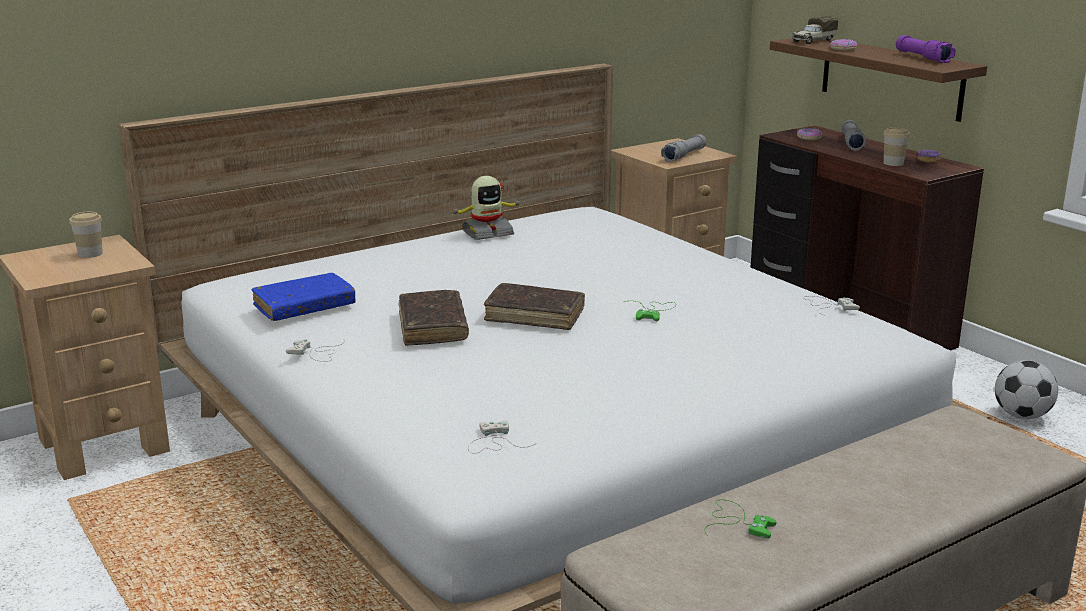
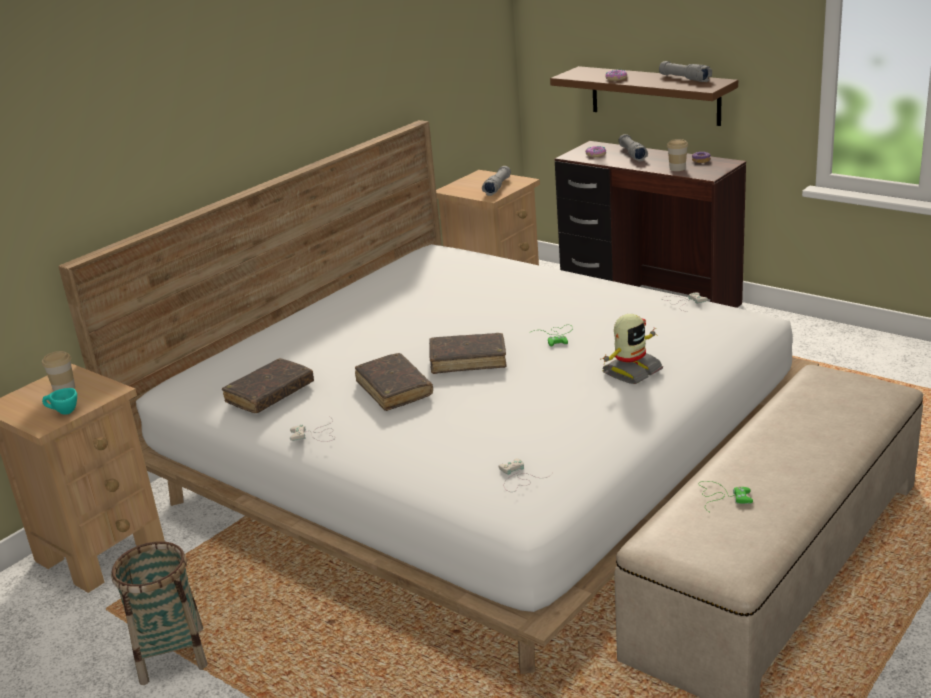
camera: 15 degrees left, 5 degrees up
(68, 273) = (63, 413): none -> turquoise cup
(95, 561) = (172, 655): none -> basket
(304, 307) = (270, 394): blue book -> brown book
(487, 233) = (369, 289): toy robot -> toy robot (631, 371)
(813, 41) = (585, 73): toy truck -> none
(923, 58) = (684, 79): purple flashlight -> grey flashlight
(1021, 416) = (815, 351): football -> none

